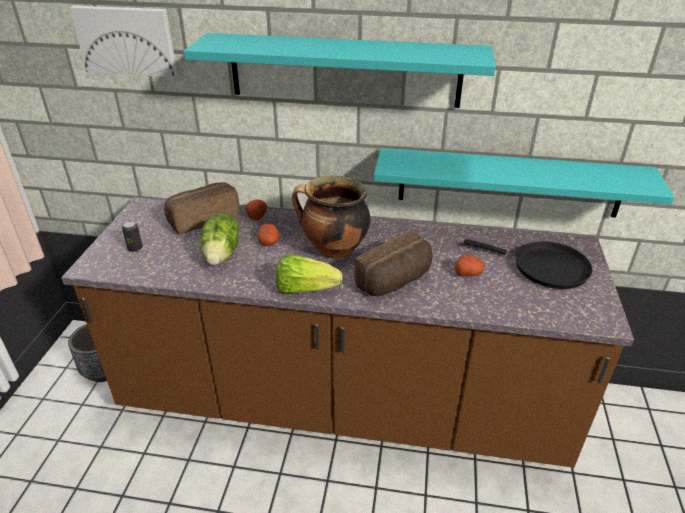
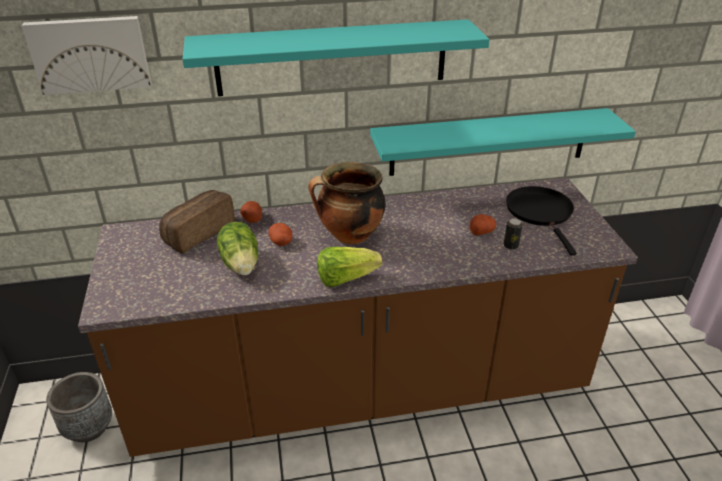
camera: 20 degrees left, 0 degrees up
(135, 248) = (143, 277): can -> can (510, 246)
(396, 281) = (424, 253): bread -> none
(545, 268) = (541, 213): black frying pan -> black frying pan turned 105 degrees counterclockwise

